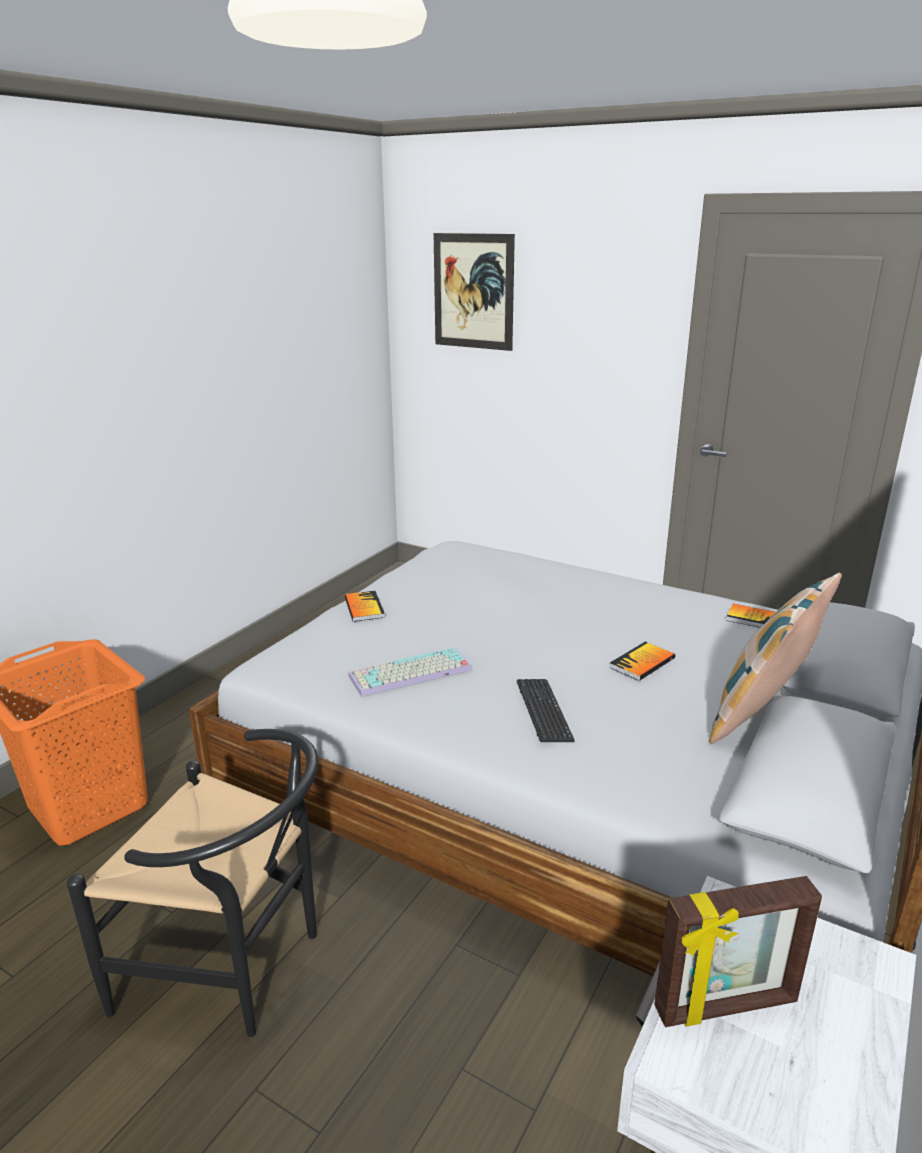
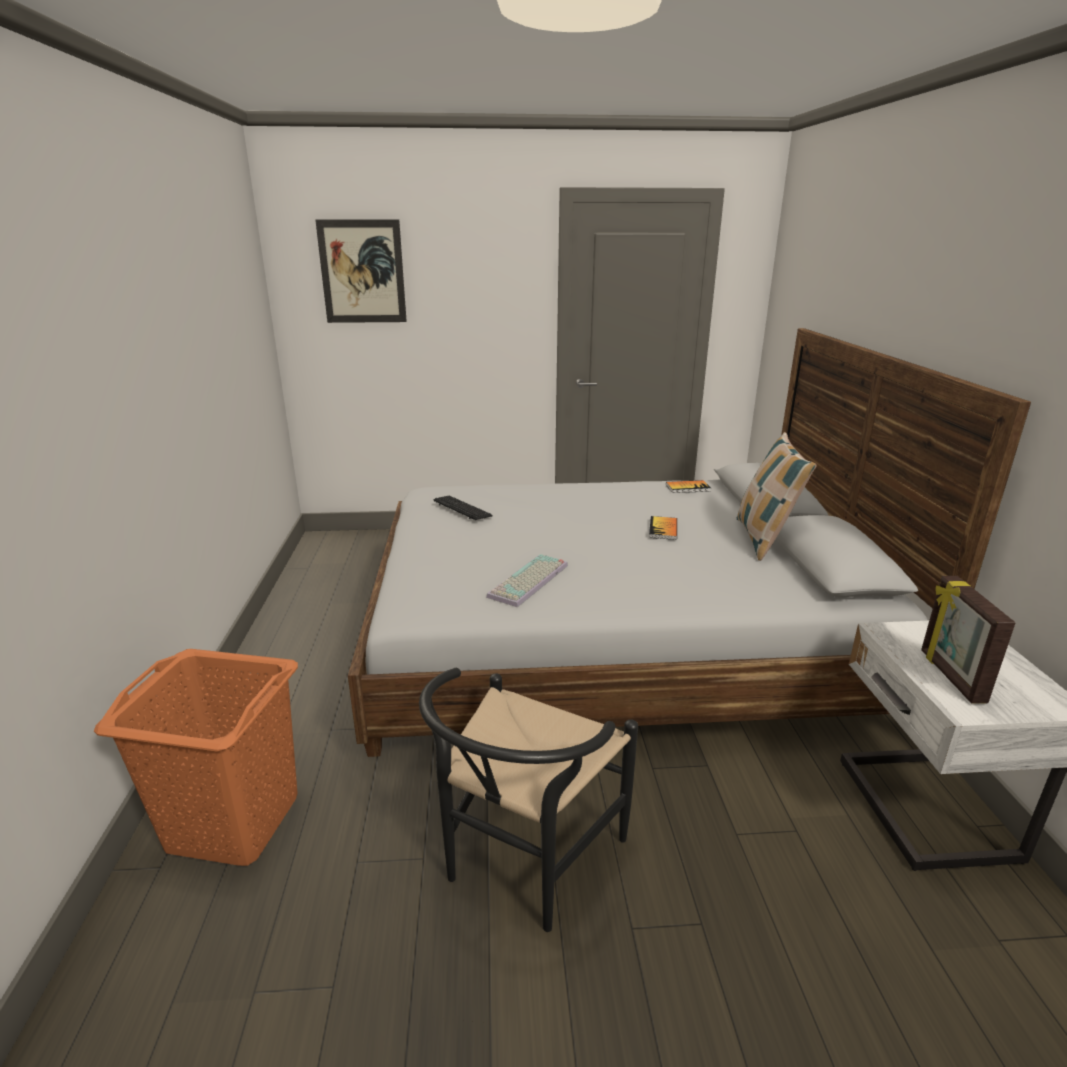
camera: 35 degrees left, 0 degrees up
(236, 966) = (523, 863): black chair -> black chair turned 135 degrees clockwise
(364, 607) = (425, 549): book -> none
(543, 711) = (649, 575): keyboard -> keyboard (462, 509)
(726, 1007) = (950, 676): picture frame -> picture frame turned 135 degrees clockwise

